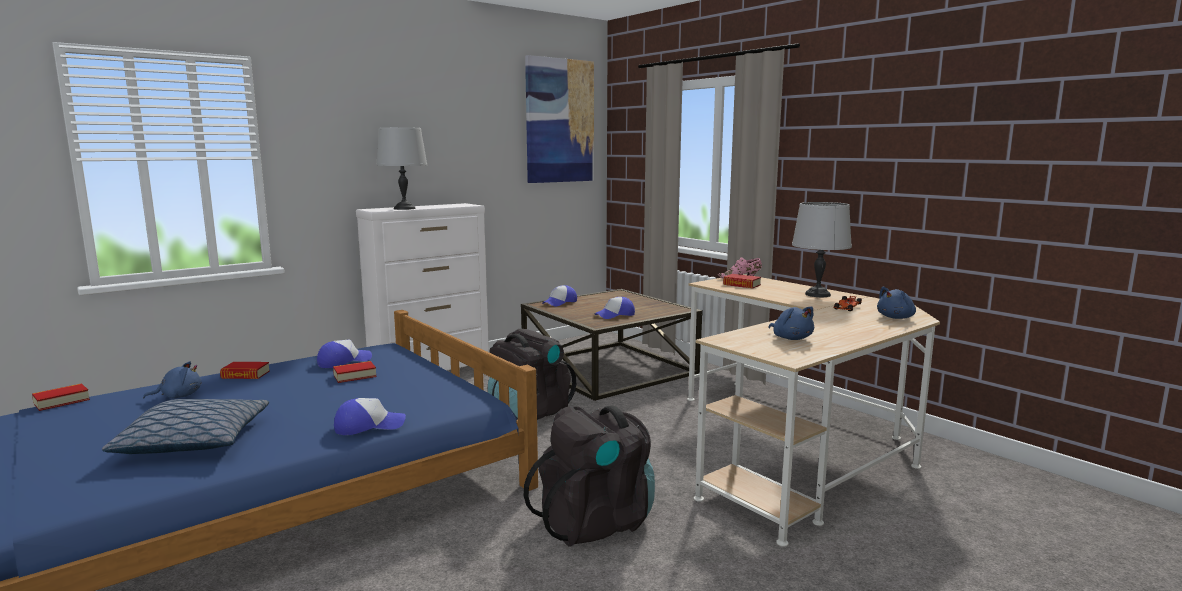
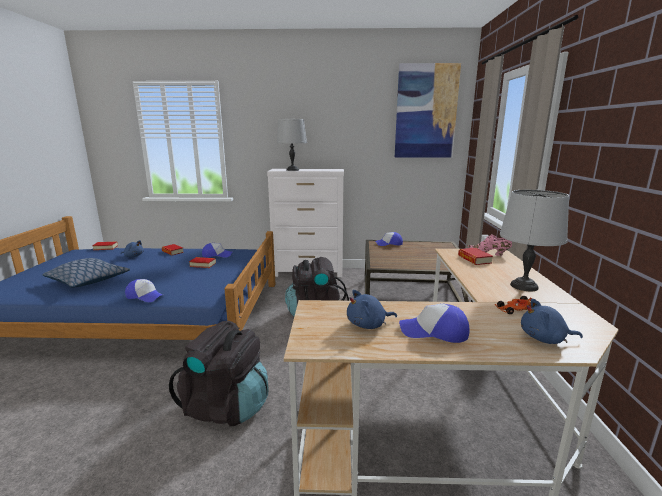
camera: 40 degrees right, 5 degrees up
(615, 315) = (405, 261): cap -> cap (434, 332)
(791, 338) = (368, 325): blue plush toy -> blue plush toy turned 60 degrees clockwise

